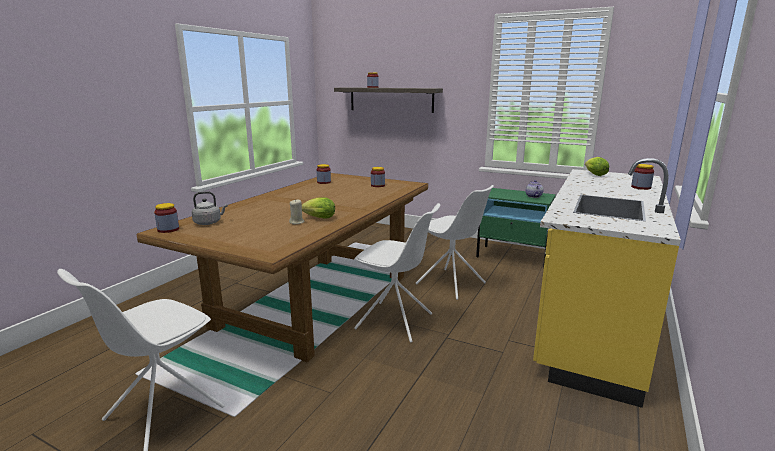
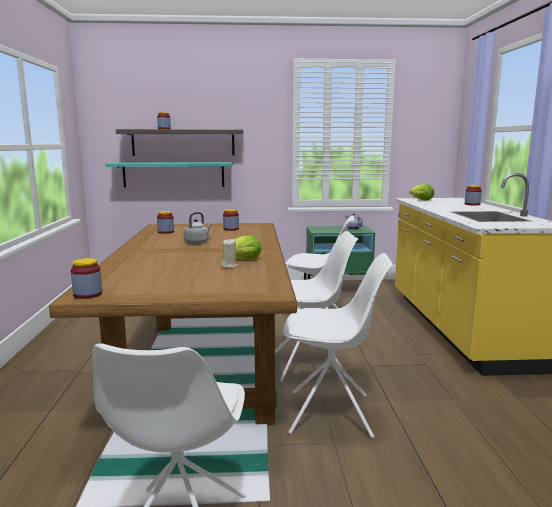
camera: 30 degrees left, 5 degrees down
(209, 222) = (125, 281): grey kettle -> grey kettle (197, 242)
(359, 369) = (332, 414): none -> white chair
(382, 128) = (173, 174): none -> turquoise shelf

